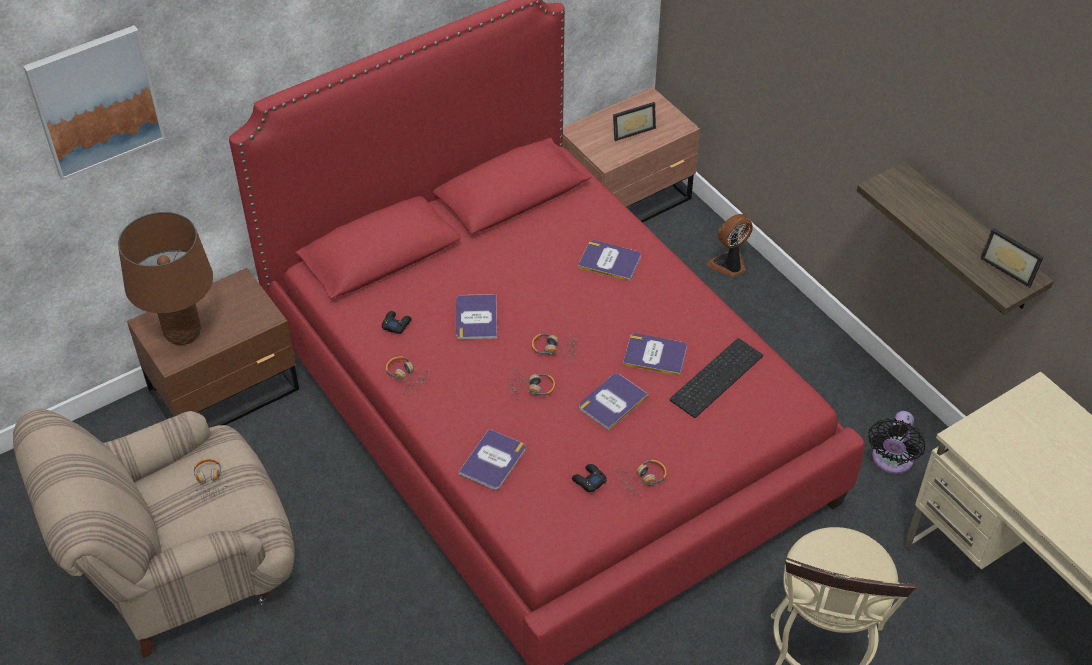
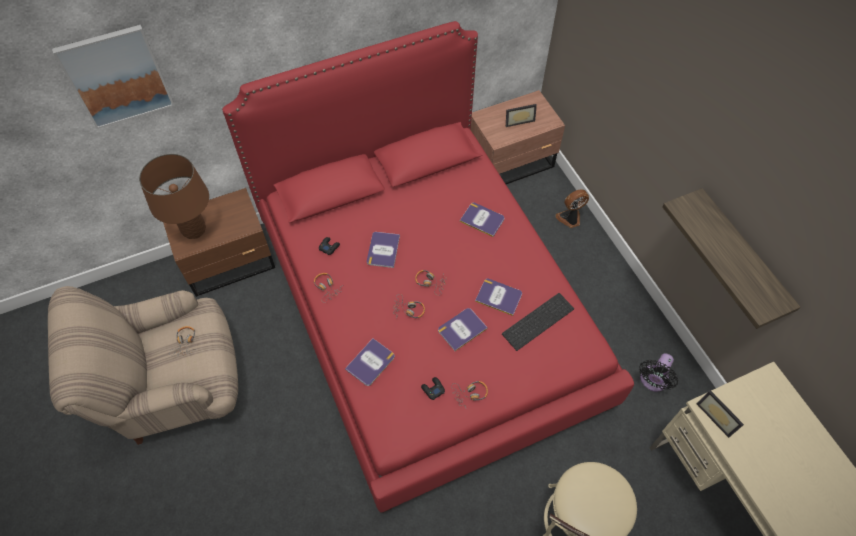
camera: 10 degrees right, 10 degrees up
(1010, 267) = (768, 290): picture frame -> picture frame (717, 416)

